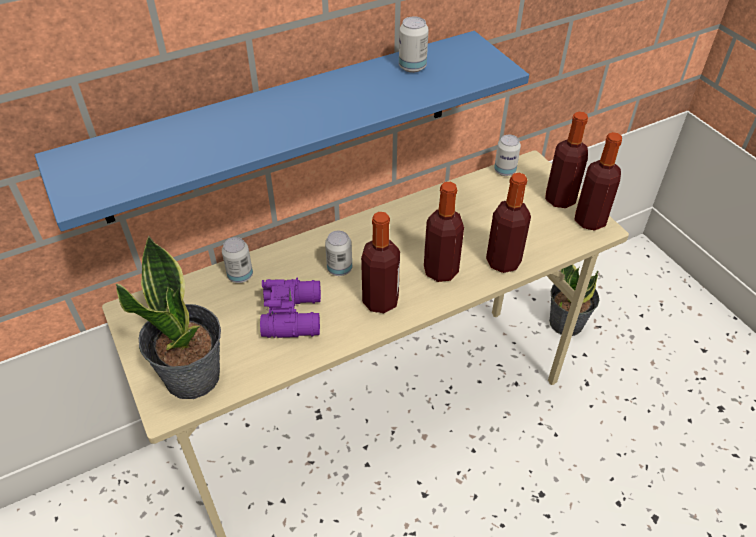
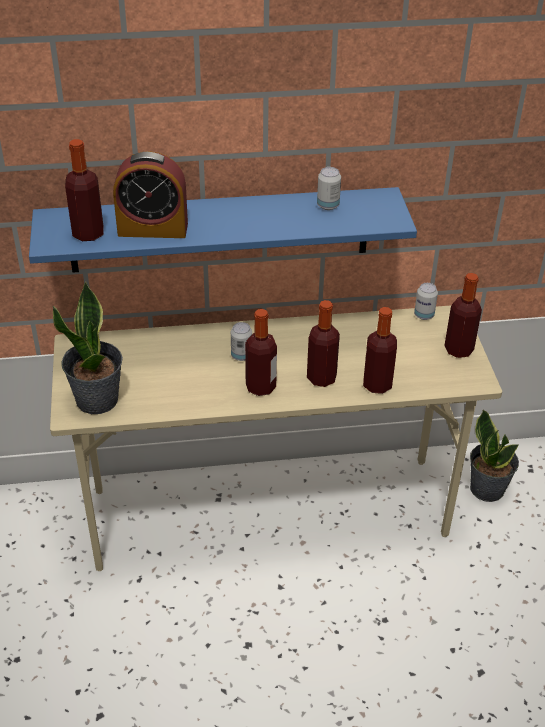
camera: 20 degrees right, 5 degrees down
(215, 143) = (153, 229): none -> alarm clock
(240, 276) = (163, 341): can -> none
(294, 314) = (190, 378): purple binoculars -> none
(590, 220) = (473, 373): bottle -> bottle (88, 233)

